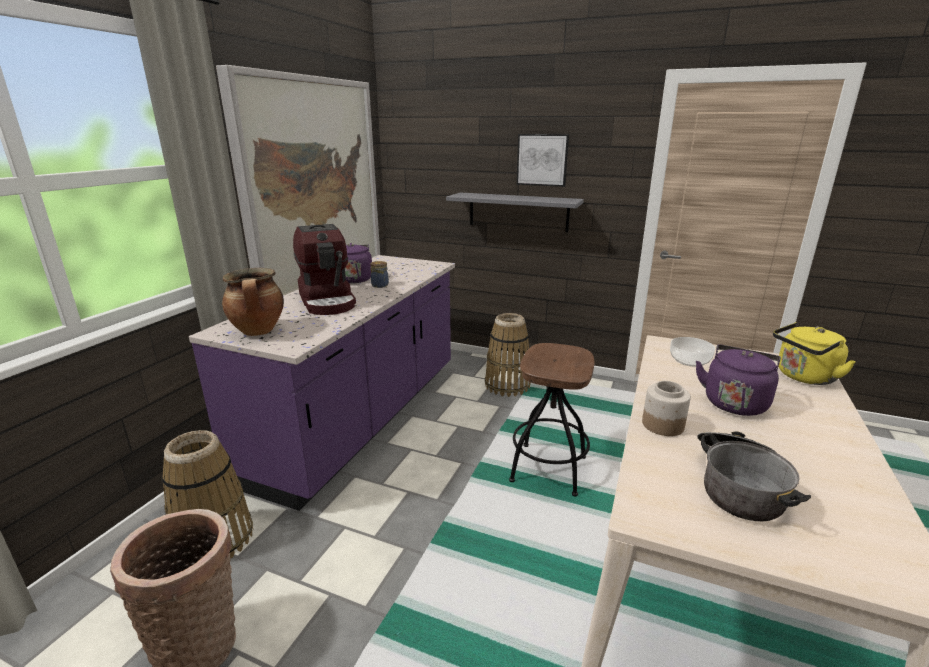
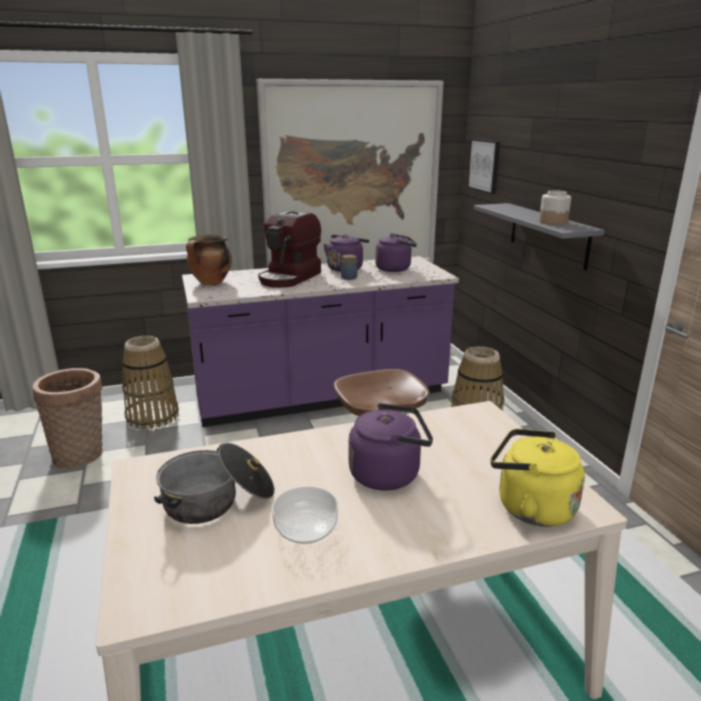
camera: 50 degrees right, 0 degrees up
(393, 268) = (395, 269): none -> purple kettle
(542, 160) = (574, 174): picture -> picture (484, 165)
(662, 425) = (289, 448): jar -> jar (552, 222)
(689, 360) = (458, 433): bowl -> bowl (305, 528)

